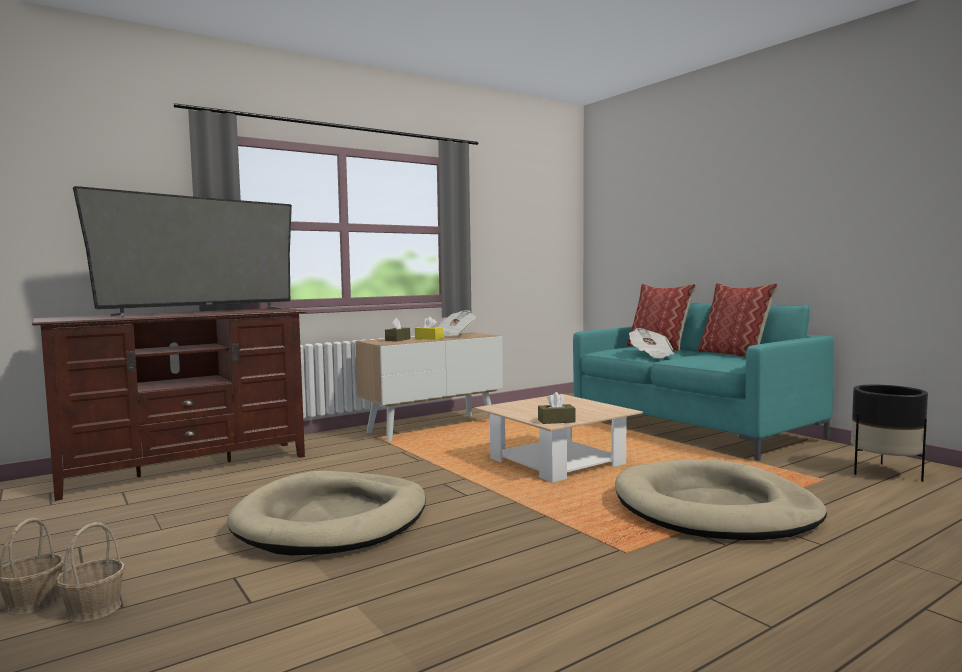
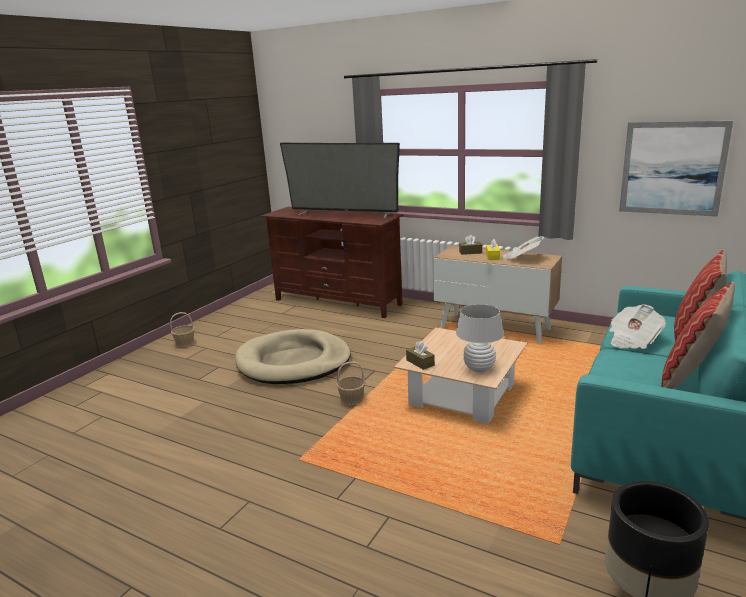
camera: 65 degrees right, 15 degrees up
(93, 609) = (183, 355): basket -> basket (351, 399)
(527, 245) = (672, 168): none -> picture
(596, 409) = (479, 368): none -> white table lamp
(715, 509) = (410, 484): beige dog bed -> none

